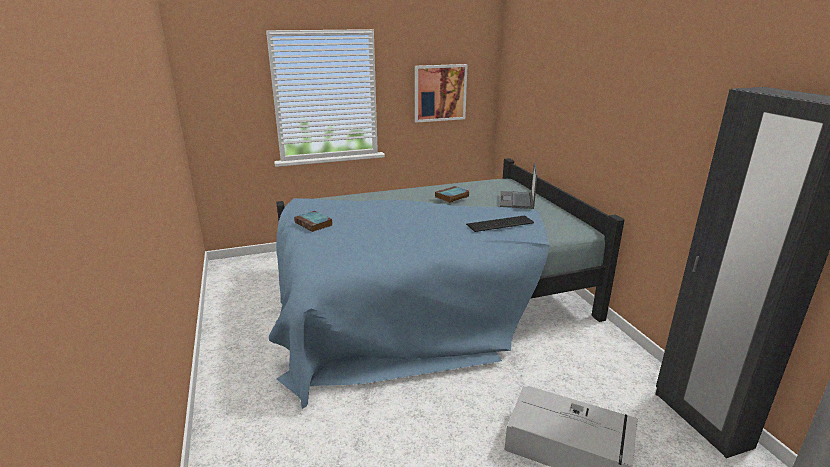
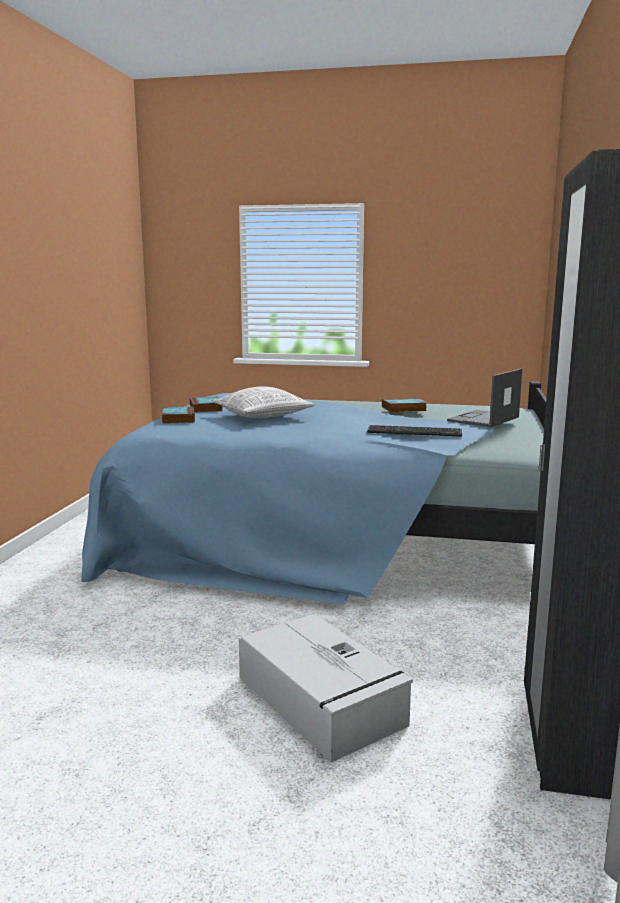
camera: 30 degrees right, 10 degrees down
(314, 243) = (178, 418): none -> book
(375, 227) = (262, 417): none -> pillow
(440, 93) = (452, 287): picture -> none

